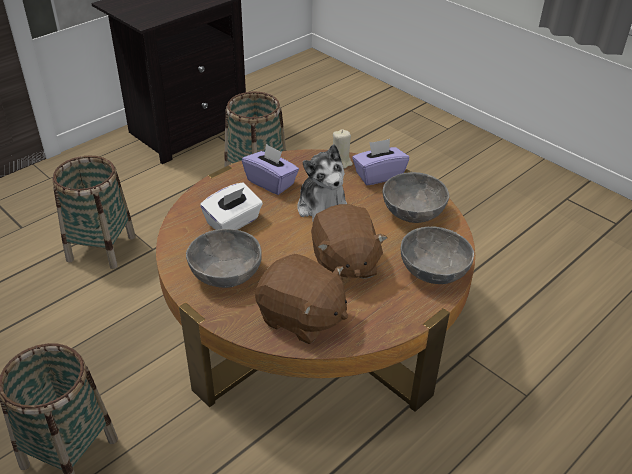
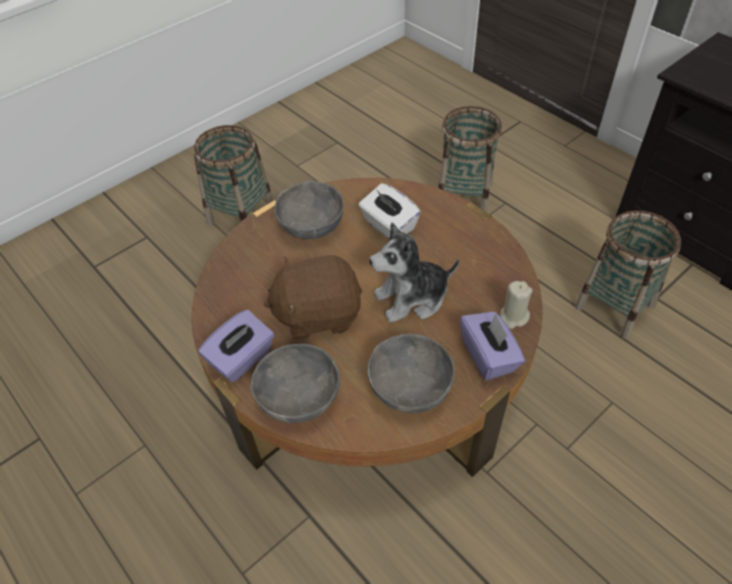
camera: 95 degrees right, 10 degrees up
(271, 182) = (461, 252): purple tissue box -> purple tissue box (242, 359)
(301, 318) = (245, 279): brown plush toy -> none

